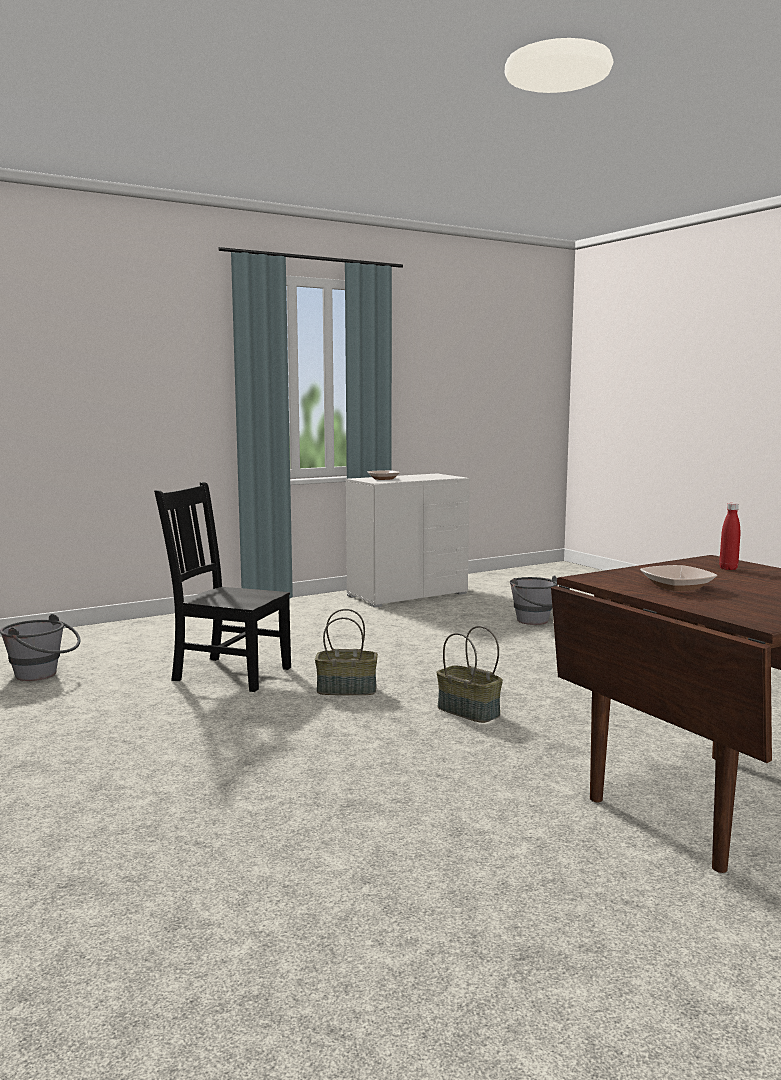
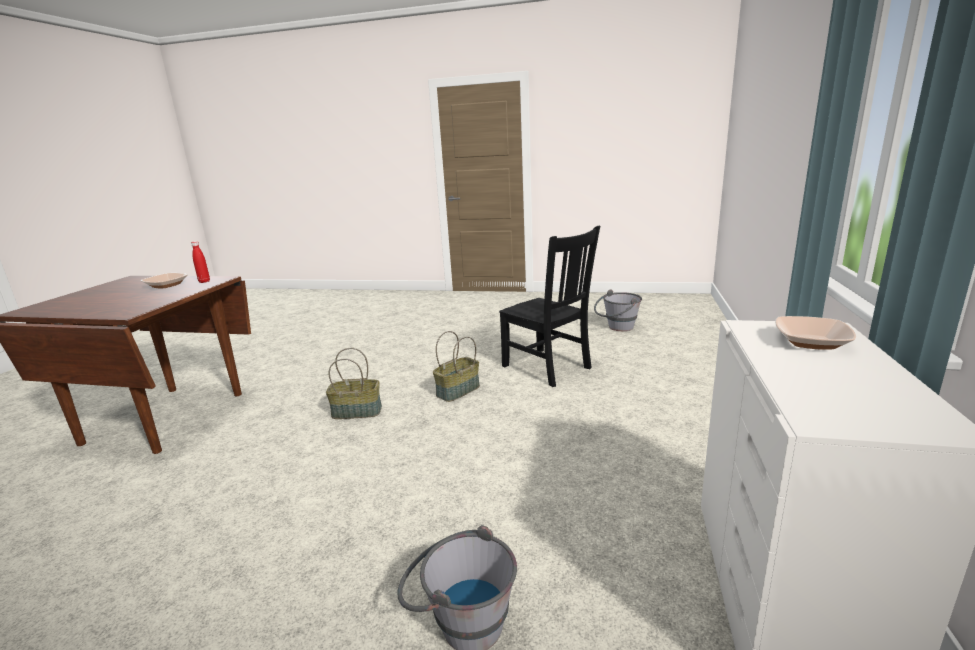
camera: 135 degrees right, 10 degrees up
(229, 673) = (548, 368): black chair -> black chair turned 75 degrees clockwise
(728, 568) = (122, 306): red bottle -> red bottle (204, 281)

